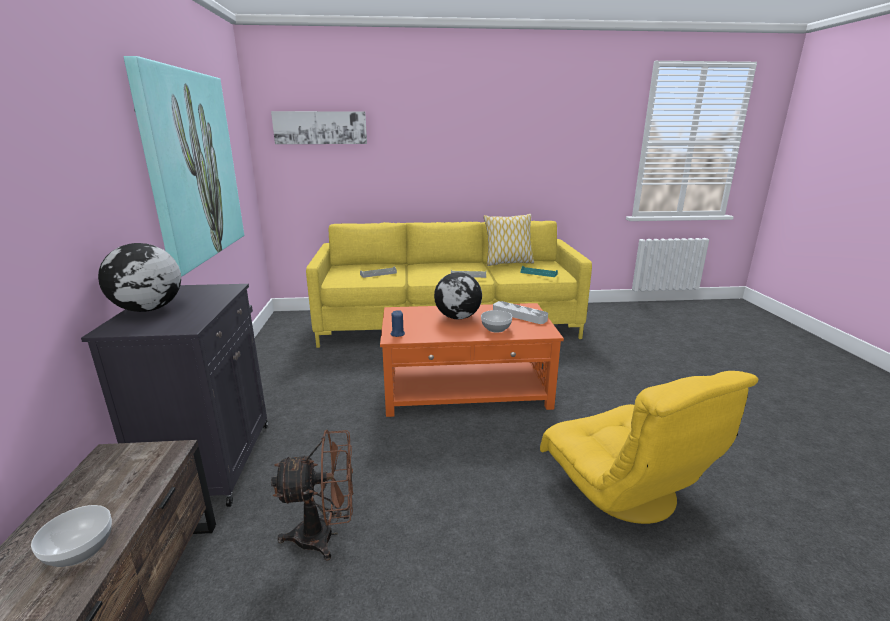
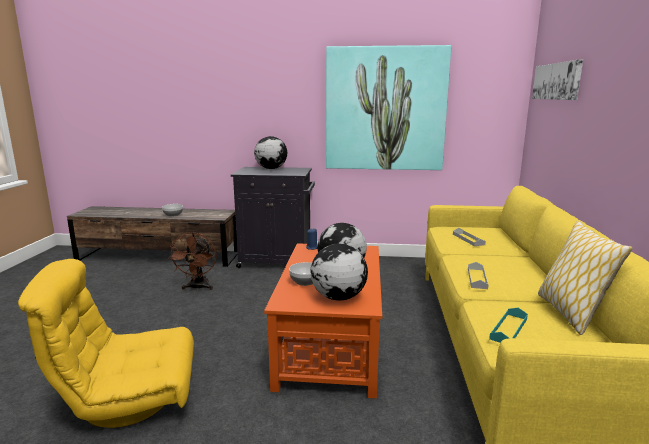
camera: 100 degrees right, 5 degrees down
(519, 315) = (338, 297): grey tray -> globe

